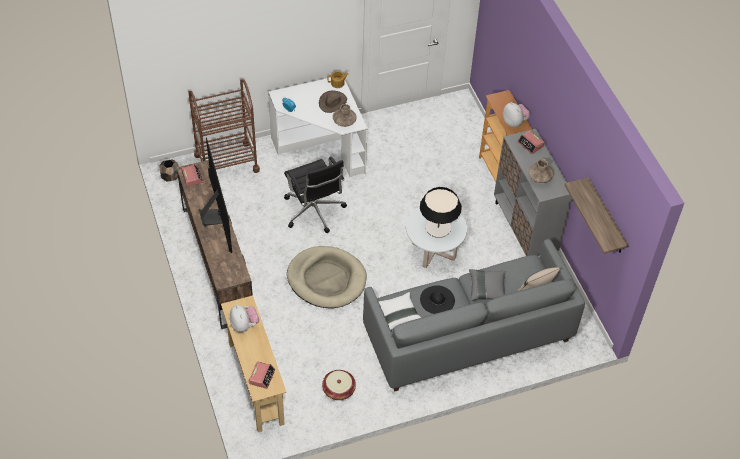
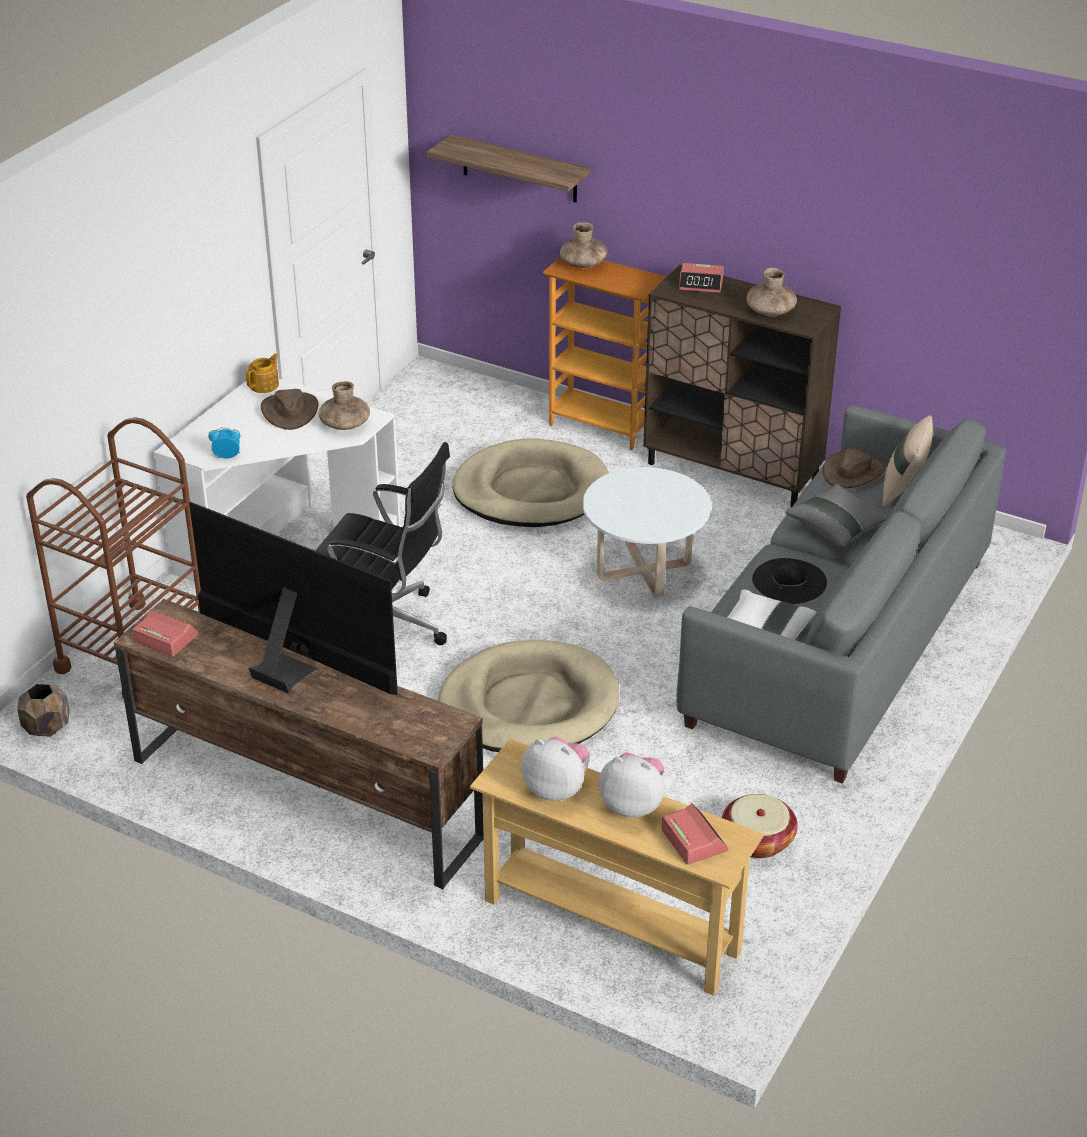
camera: 40 degrees left, 15 degrees down
(435, 185) = (531, 491): none -> beige dog bed
(438, 227) = (651, 502): table lamp -> none
(506, 101) = (583, 264): none -> brown vase
(514, 122) = (631, 280): plush toy -> plush toy (633, 805)
(524, 229) = (733, 471): grey cabinet -> brown cabinet
(526, 268) = (853, 472): none -> brown hat
(606, 217) = (956, 281): shelf -> shelf (519, 169)

